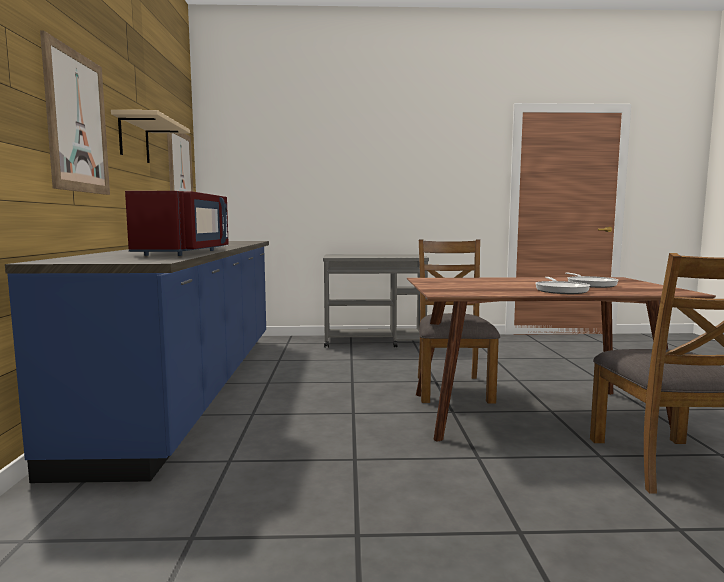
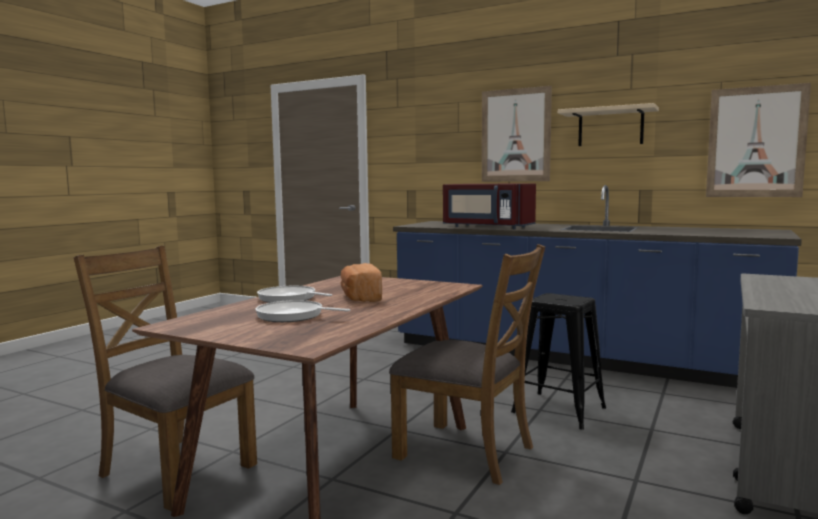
camera: 120 degrees right, 0 degrees up
(346, 377) = (559, 410): none -> black stool
(512, 284) = (360, 297): none -> bread

